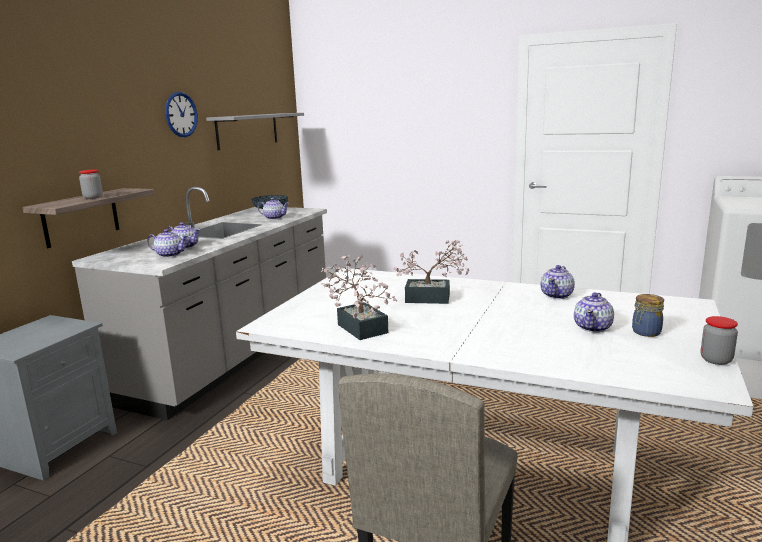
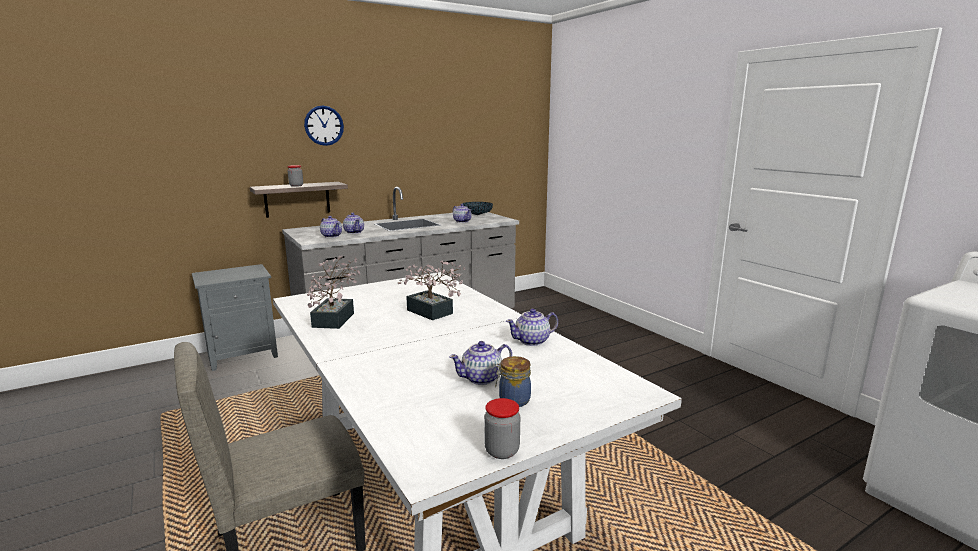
camera: 35 degrees right, 0 degrees up
(181, 114) = (404, 127): wall clock -> wall clock (324, 125)
(247, 130) = (480, 144): grey shelf -> none

